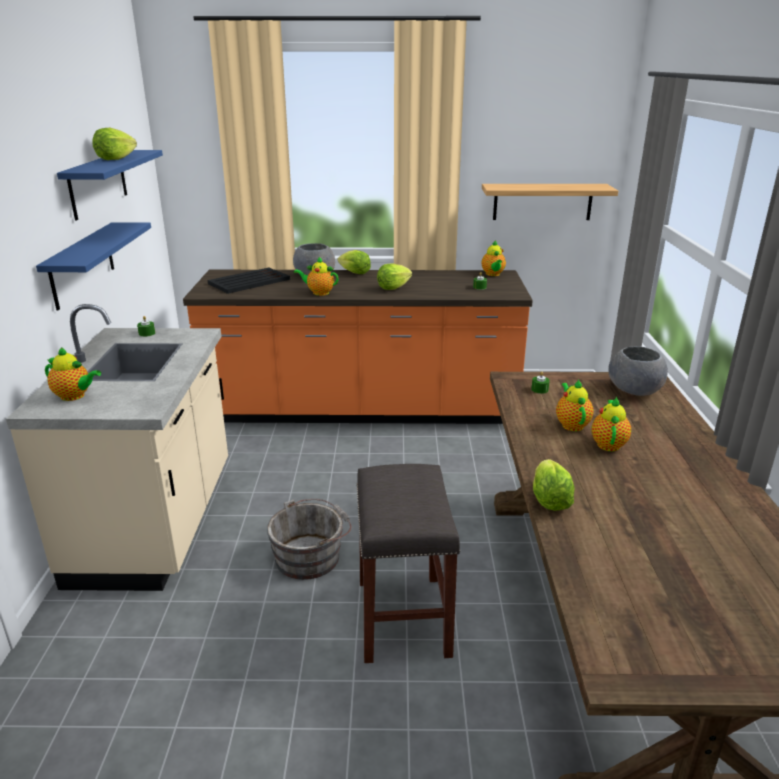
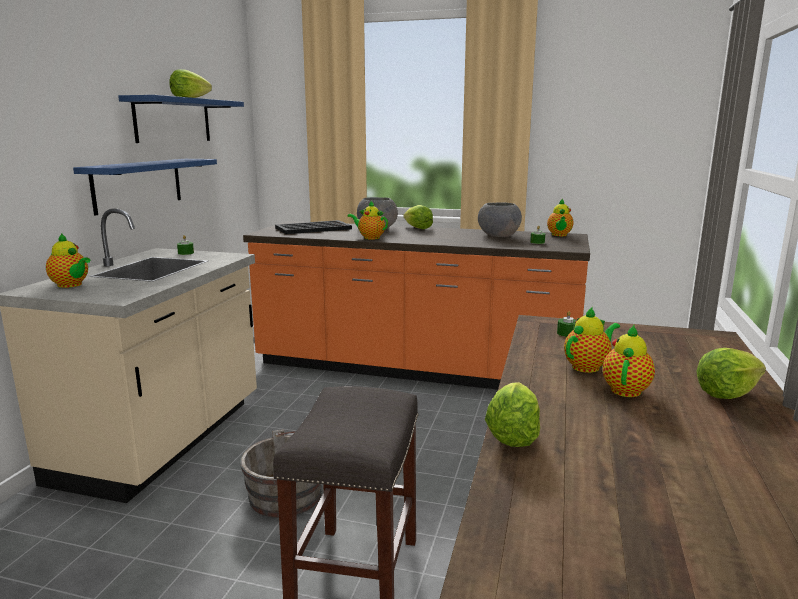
camera: 15 degrees right, 10 degrees down
(393, 287) = (446, 238): lettuce -> lettuce (727, 393)
(542, 201) = (621, 165): shelf -> none
(571, 424) = (588, 366): teapot -> teapot turned 45 degrees clockwise
(633, 390) = (687, 343): grey bowl -> grey bowl (498, 235)

